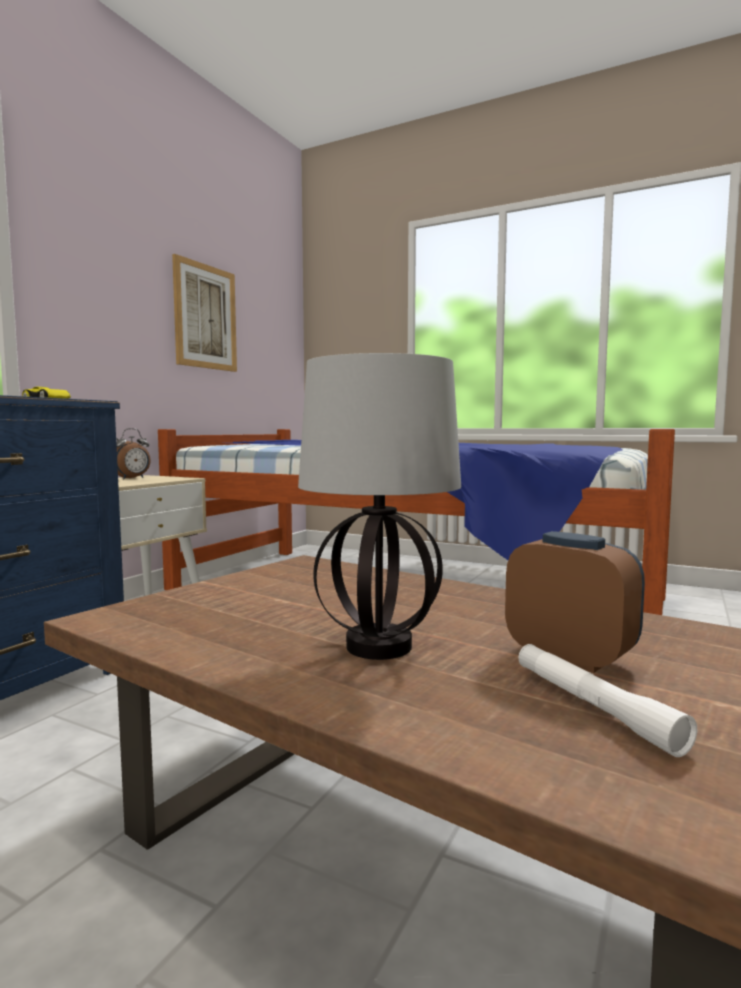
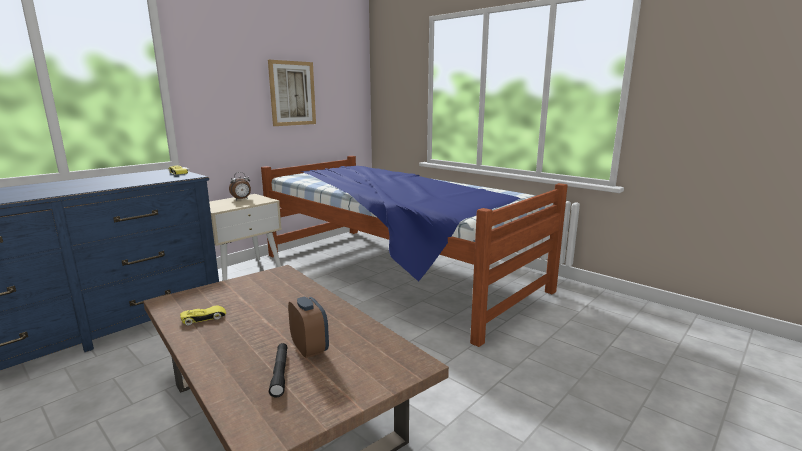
camera: 15 degrees right, 10 degrees up
(242, 634) = (204, 318): none -> yellow toy car
(380, 646) = (246, 332): table lamp -> none
(592, 707) = (280, 373): white flashlight -> black flashlight

